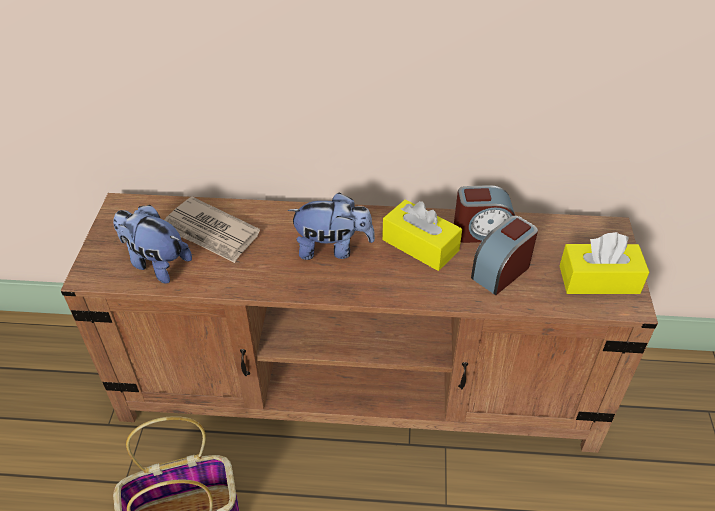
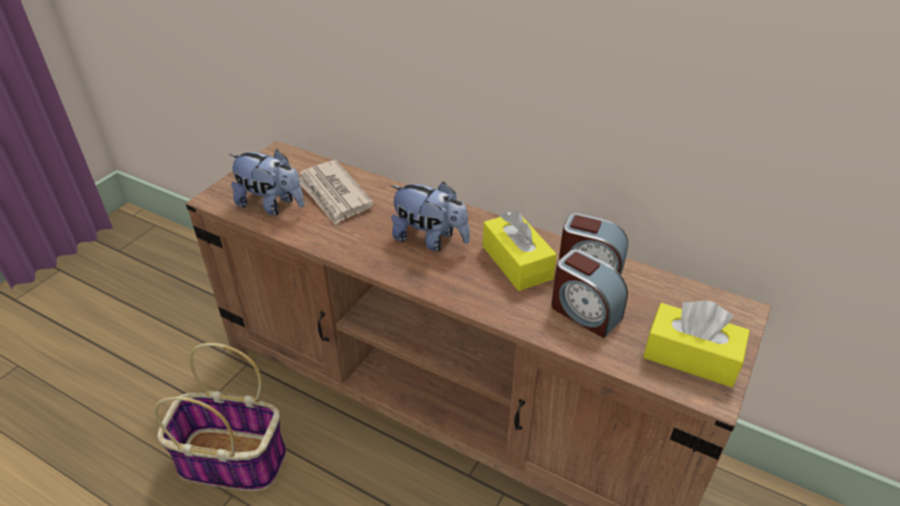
camera: 25 degrees right, 5 degrees down
(156, 263) = (271, 205): plush toy -> plush toy turned 150 degrees clockwise
(501, 271) = (584, 312): alarm clock -> alarm clock turned 120 degrees counterclockwise

